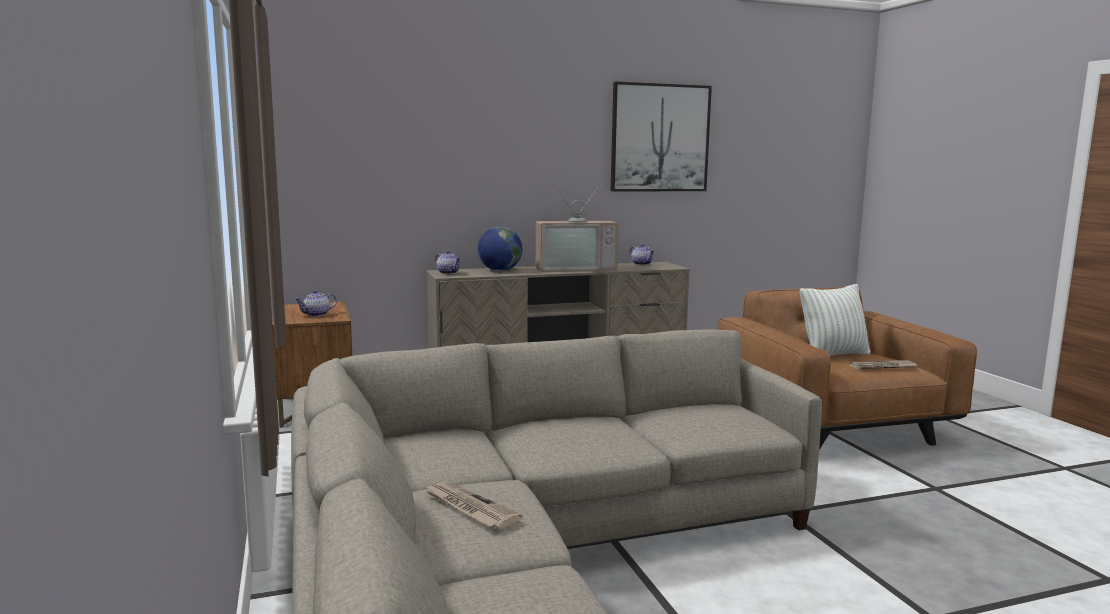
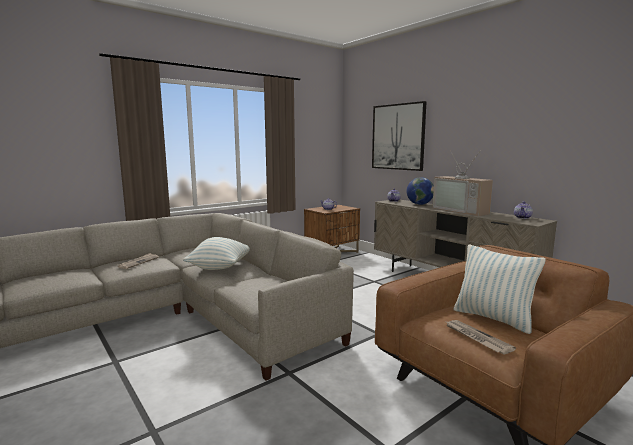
camera: 70 degrees right, 0 degrees up
(582, 437) = (220, 267): none -> pillow
(660, 138) = (561, 113): picture -> picture (398, 137)

